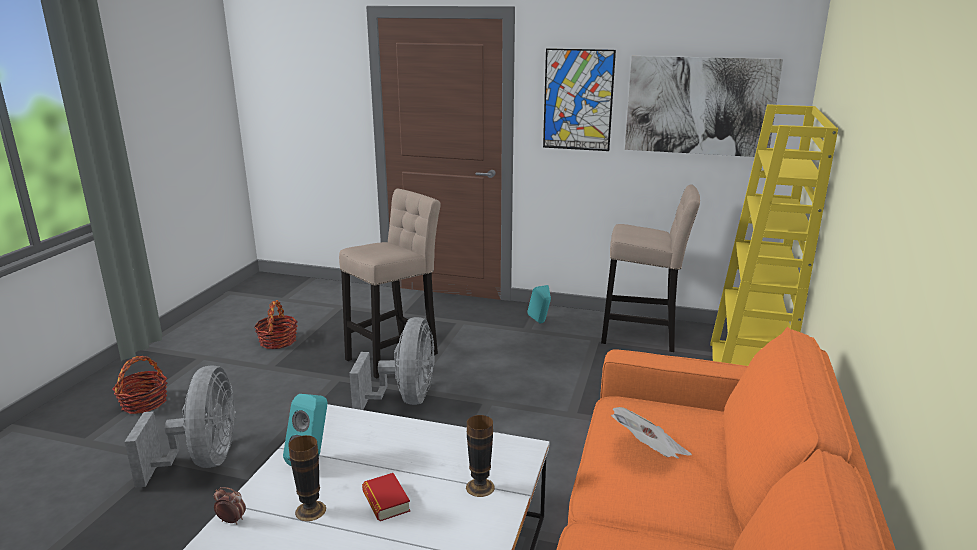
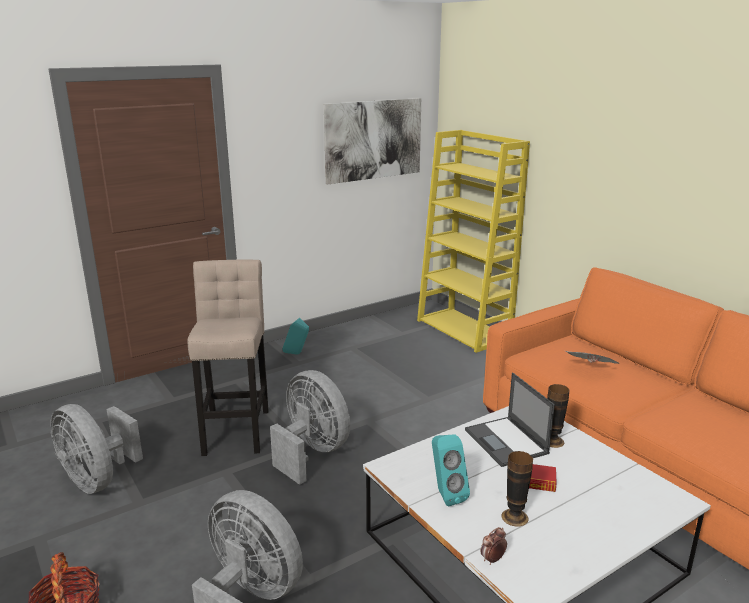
camera: 50 degrees left, 0 degrees up
(278, 341) = (98, 479): basket -> grey fan
(442, 460) = (507, 442): none -> laptop
(578, 100) = (285, 147): picture -> none
(643, 337) = (376, 333): beige stool -> none

